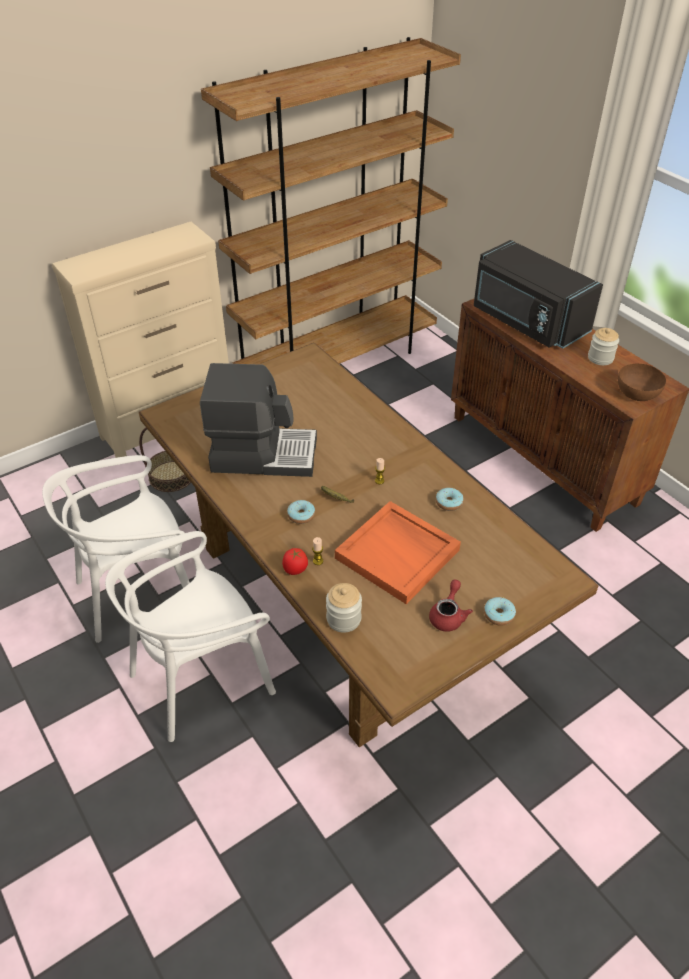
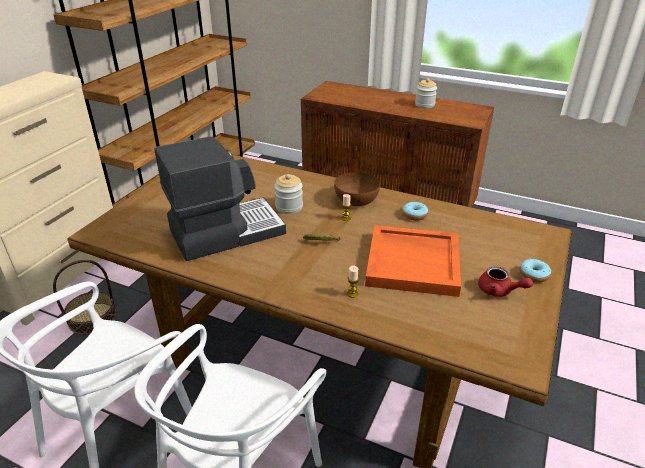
camera: 30 degrees left, 10 degrees down
(295, 569) = (338, 308): tomato -> none
(301, 515) = (303, 265): donut -> none
(343, 619) = (421, 330): jar -> jar (289, 207)
(448, 615) = (499, 291): red teapot -> red teapot turned 135 degrees clockwise
(527, 321) = (356, 98): black microwave -> none
(636, 393) = (467, 116): brown bowl -> brown bowl (355, 200)

